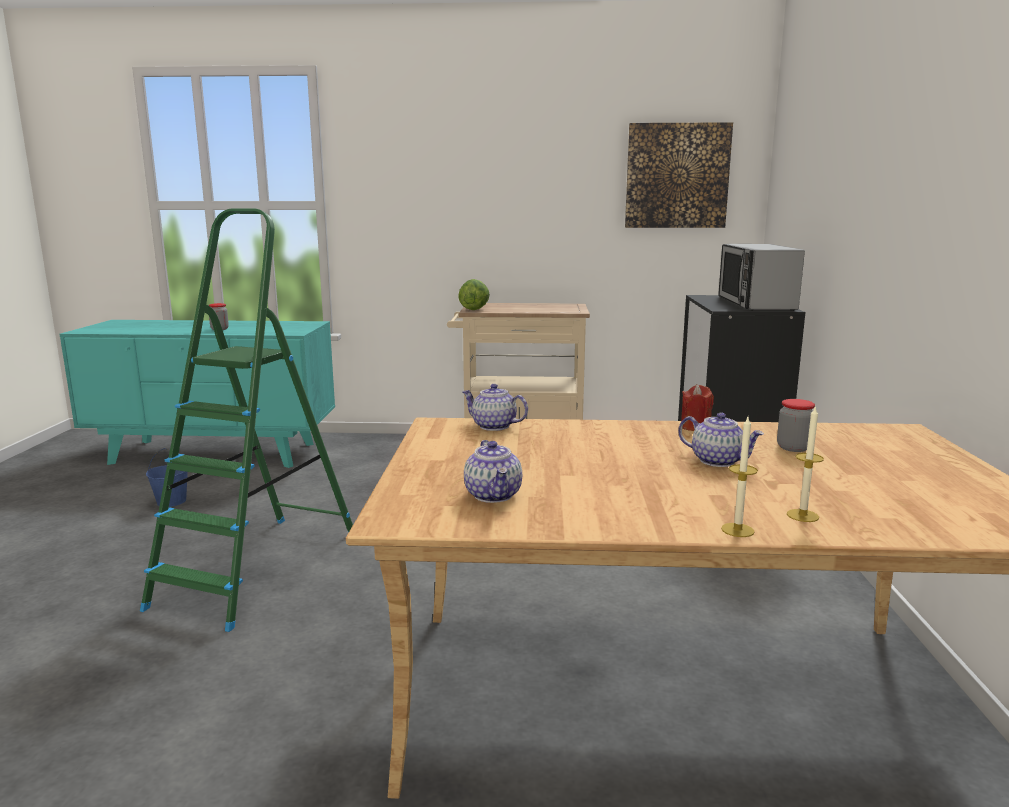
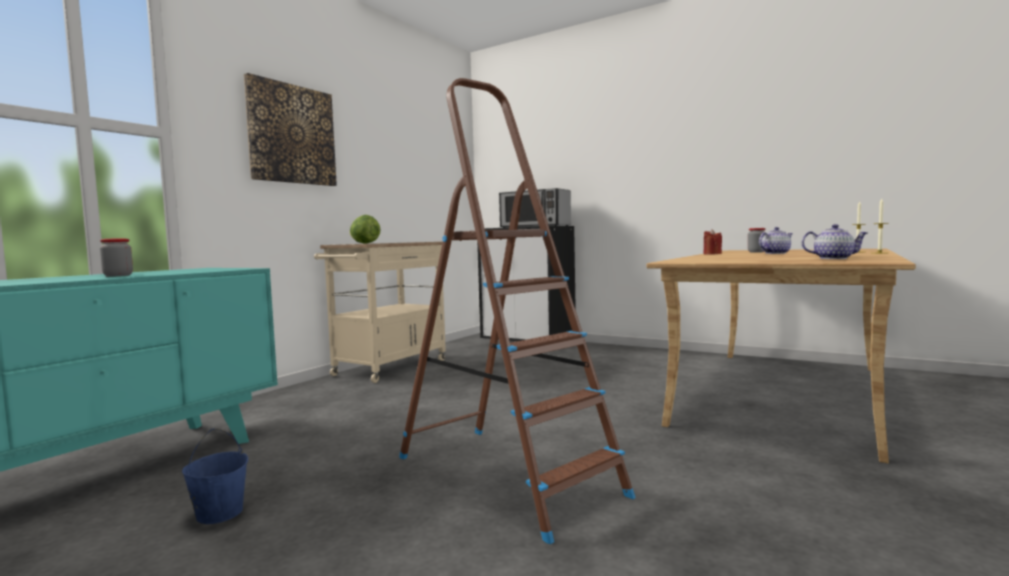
camera: 60 degrees left, 10 degrees down
(258, 568) = (507, 475): green step ladder -> brown step ladder
(493, 426) = (686, 259): teapot -> none
(677, 176) = (437, 151): picture -> picture (292, 134)

